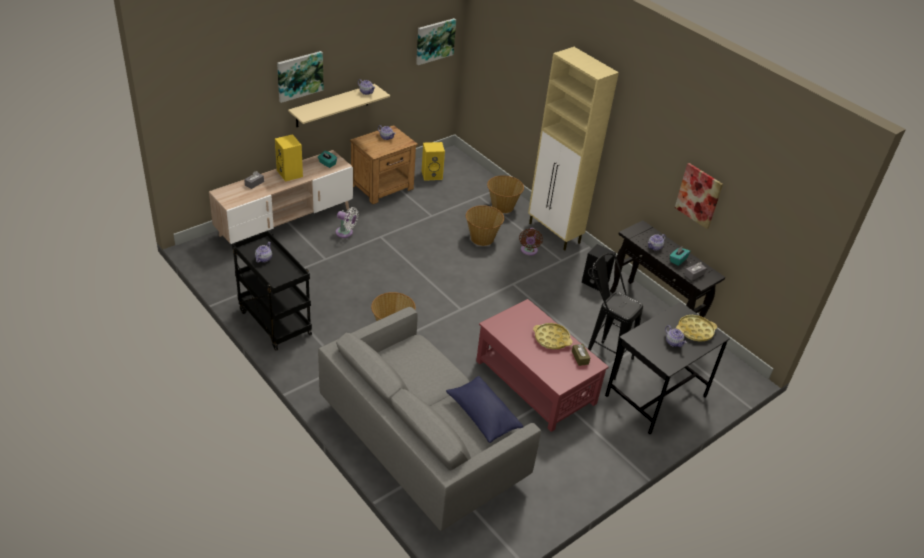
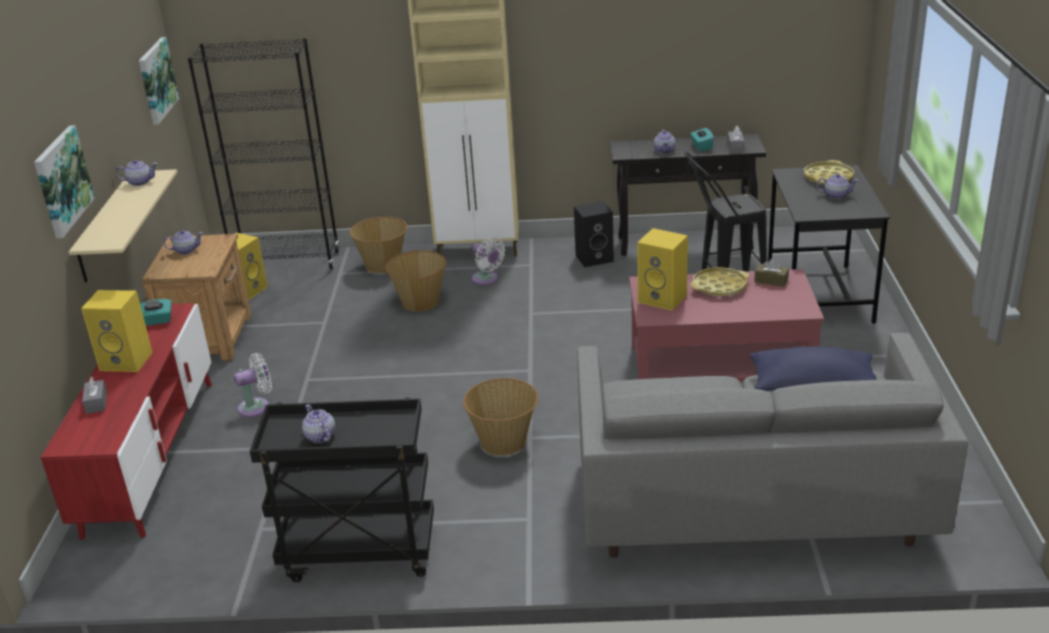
camera: 45 degrees left, 10 degrees down
(285, 222) = (151, 455): beige tv stand -> red tv stand
(470, 173) = (287, 262): none -> black bookcase
(517, 321) = (663, 298): none -> yellow speaker
(528, 251) = (487, 279): brown fan -> white fan
(699, 195) = (682, 54): picture -> none

